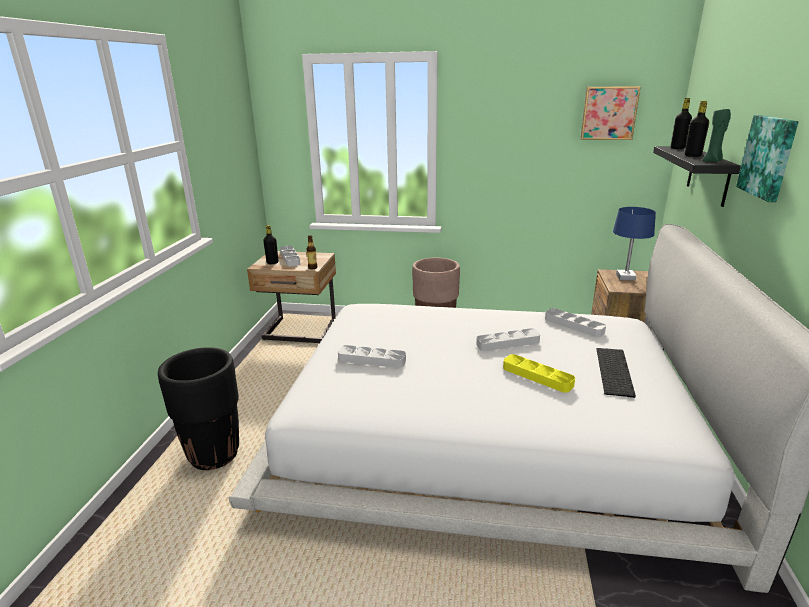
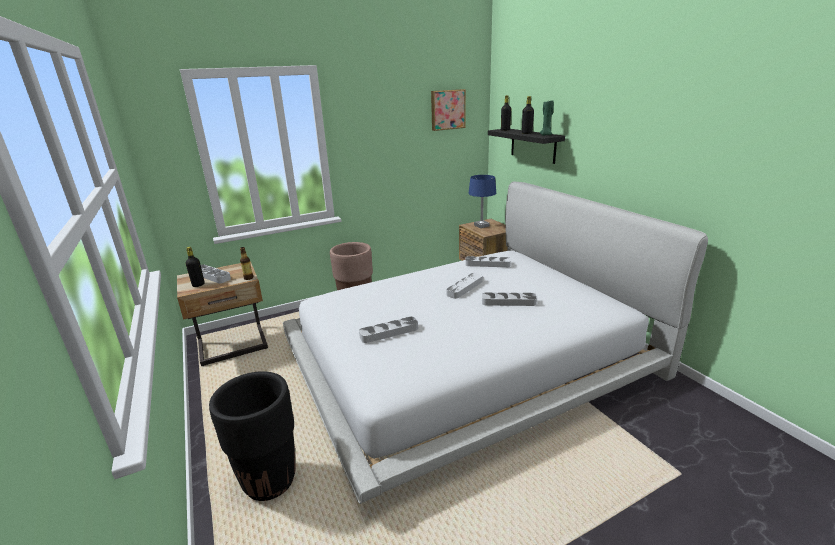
camera: 35 degrees left, 0 degrees up
(537, 376) = (508, 302): yellow tray -> grey tray
(616, 372) = (544, 284): keyboard -> none
(769, 157) = (591, 127): picture -> none

